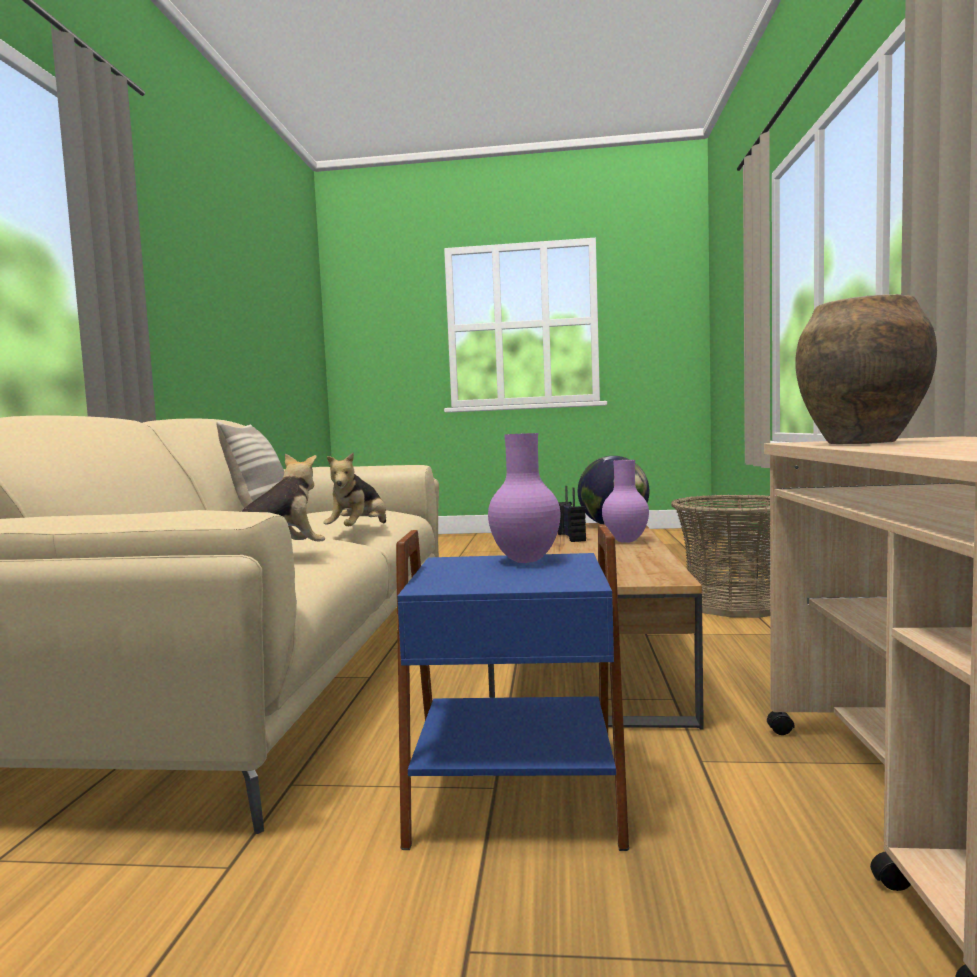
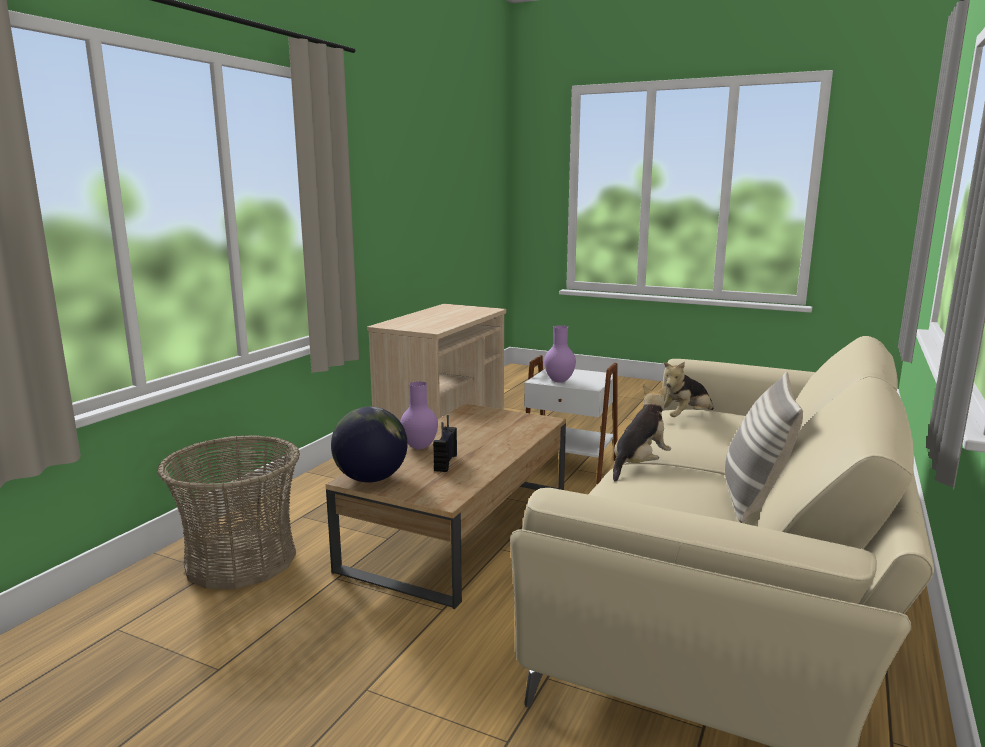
camera: 160 degrees left, 10 degrees up
(515, 794) = (569, 466): blue side table -> white side table
(860, 443) = (442, 323): brown vase -> none

